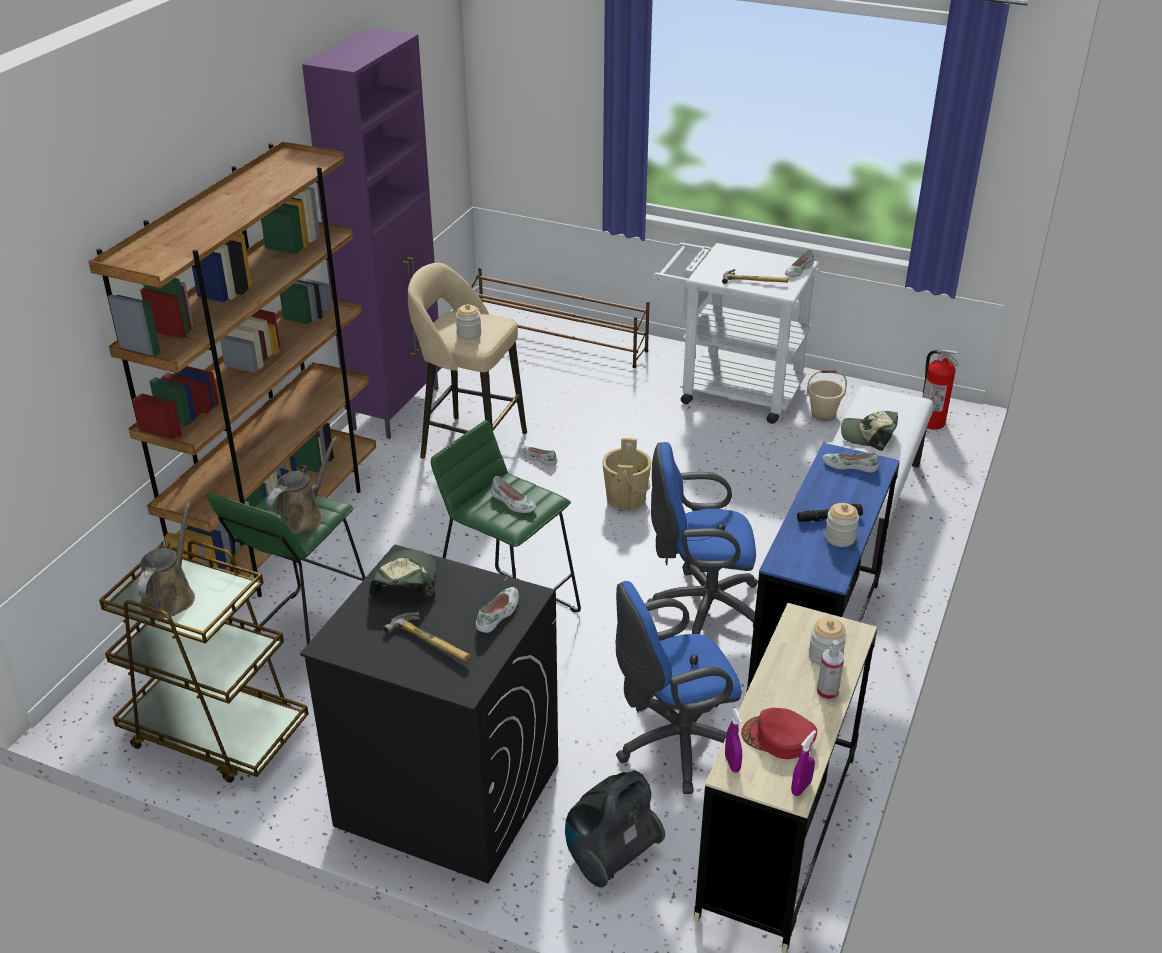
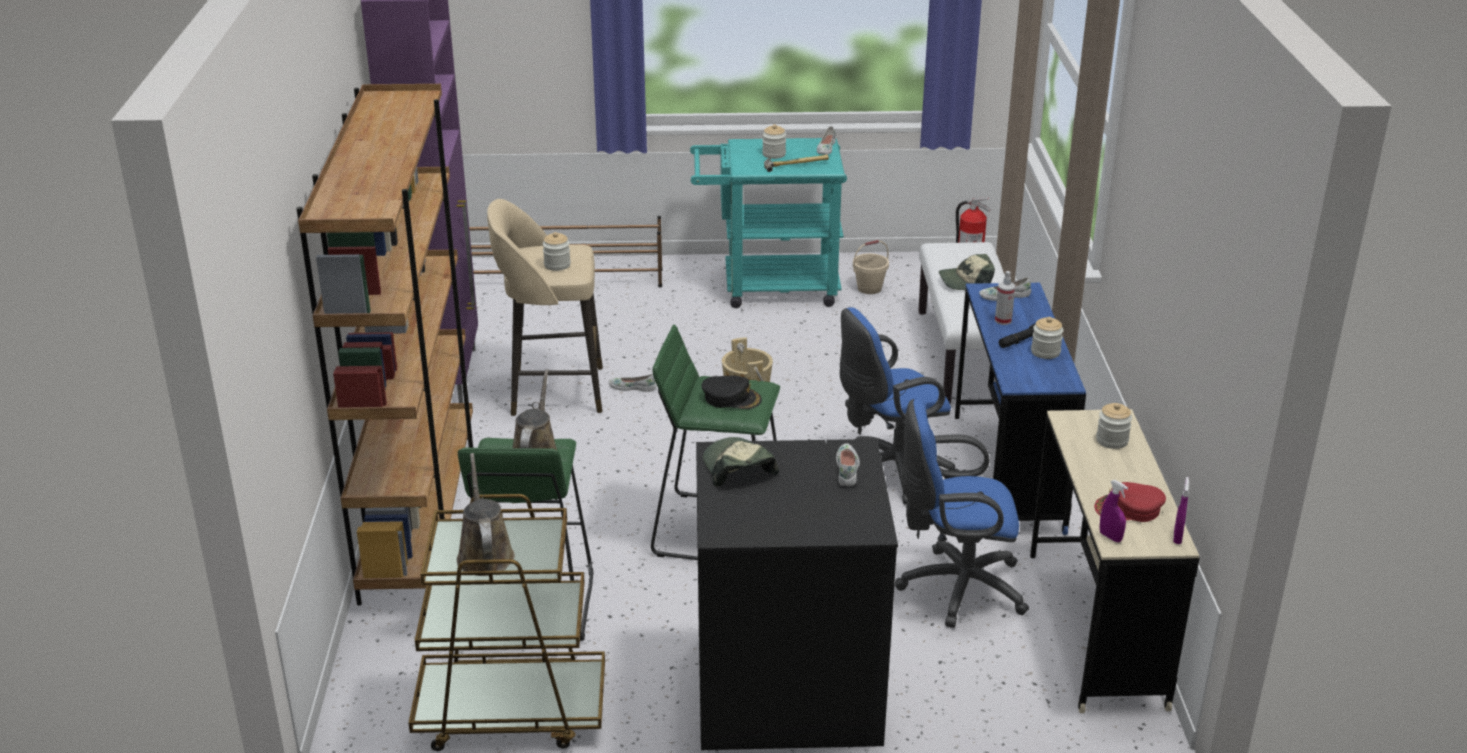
camera: 25 degrees left, 5 degrees down
(433, 640) = (810, 504): hammer -> none
(513, 503) = (731, 398): white shoe -> black cap
(610, 856) = (971, 690): vacuum cleaner -> none
(674, 745) = (955, 588): blue office chair -> blue office chair turned 45 degrees clockwise
(729, 390) = (768, 287): white cart -> turquoise cart
(744, 266) = (774, 154): none -> jar
(827, 692) = (1137, 466): spray bottle -> spray bottle (1003, 320)

